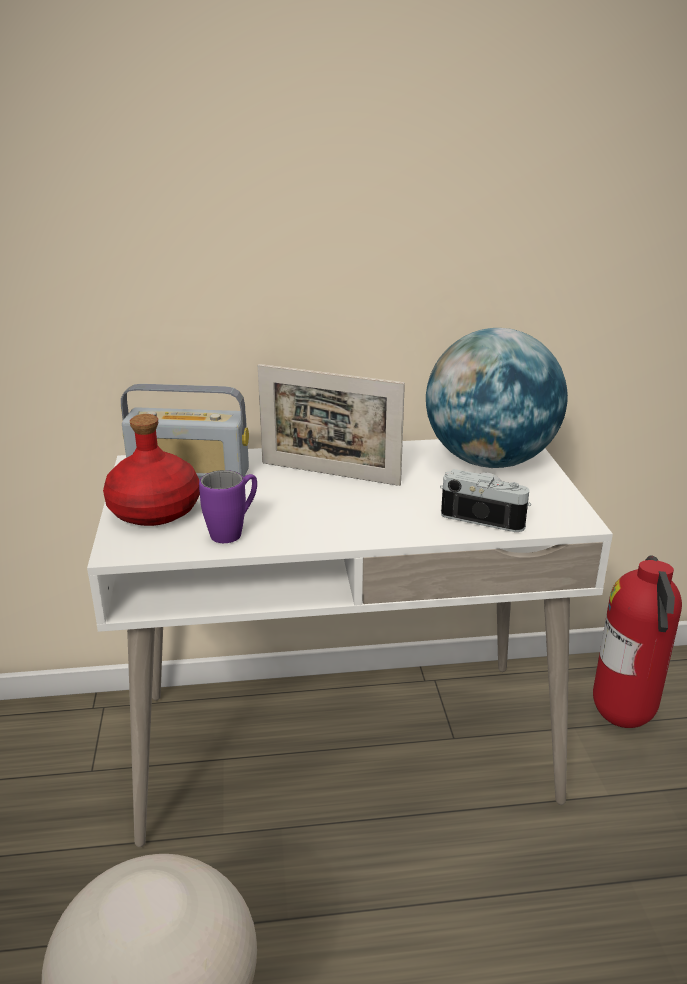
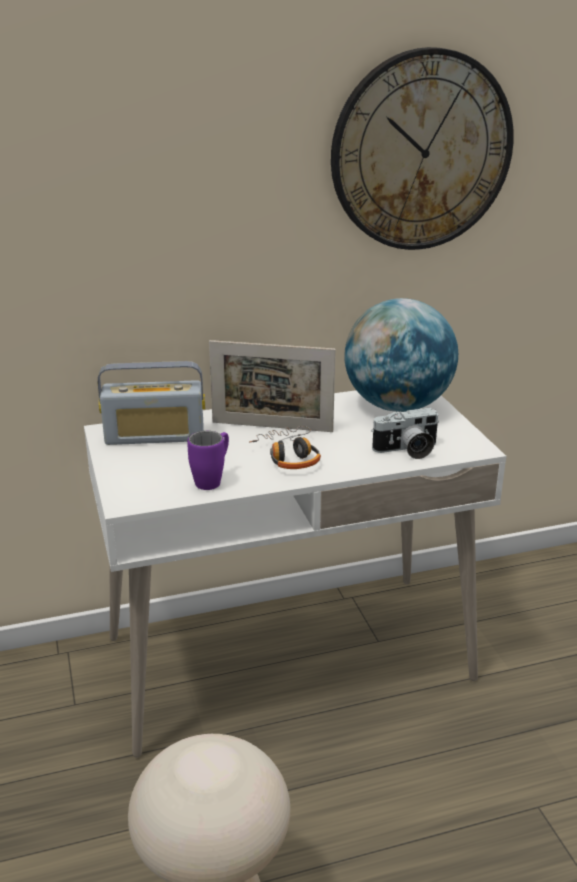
camera: 10 degrees left, 0 degrees up
(153, 510) = (138, 469): red bottle -> none
(336, 510) = (289, 456): none -> headphones
(485, 516) = (407, 450): camera -> camera turned 150 degrees clockwise
(540, 146) = (421, 152): none -> wall clock
(623, 719) = (511, 611): fire extinguisher -> none

